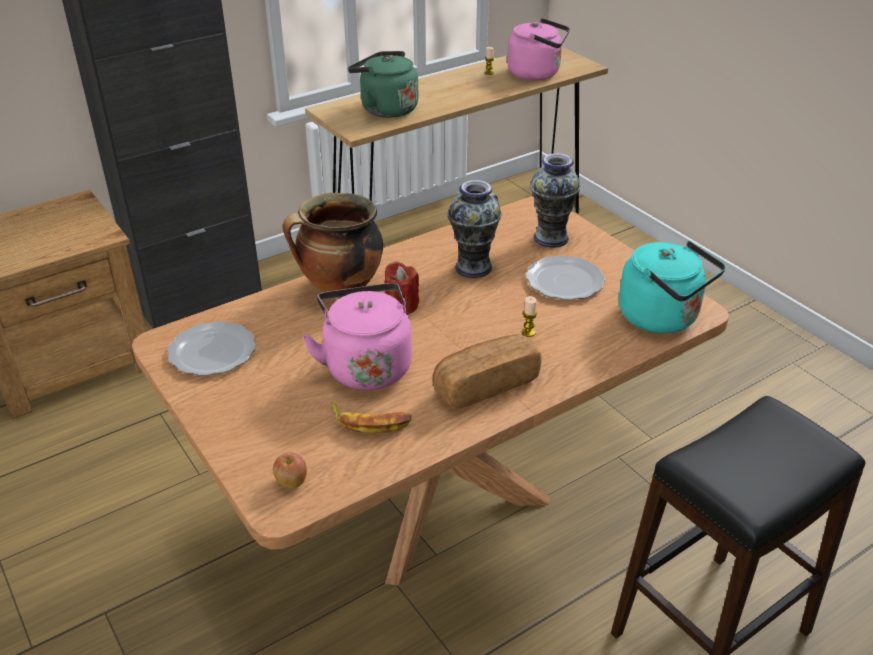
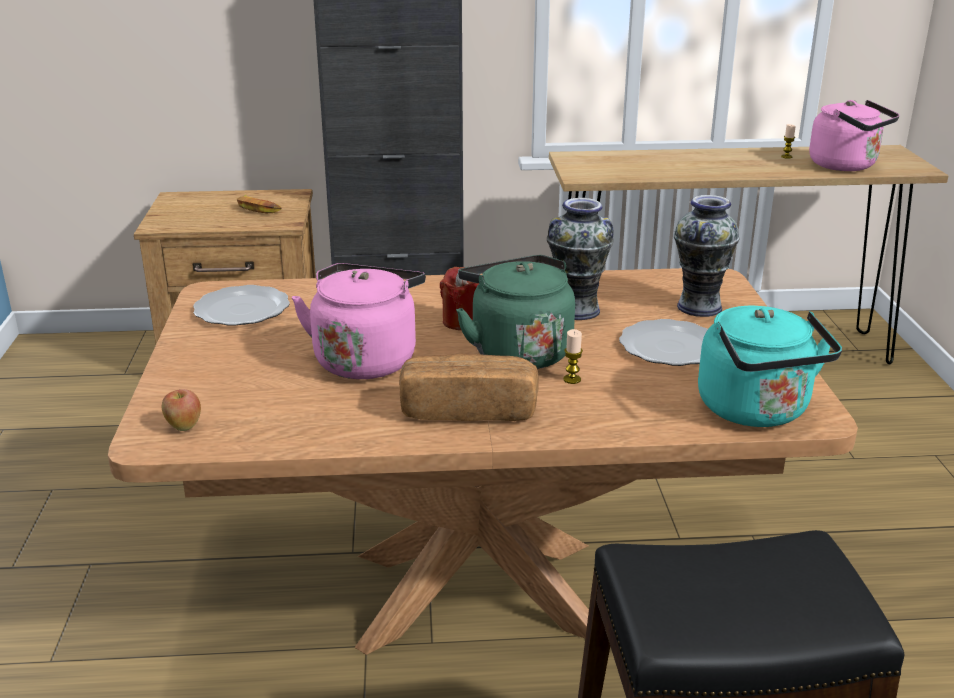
camera: 30 degrees right, 10 degrees down
(340, 289) = (416, 294): cooking pot -> none
(371, 421) = (315, 403): banana -> banana (258, 208)
(386, 109) = (632, 166): green kettle -> green kettle (517, 351)

